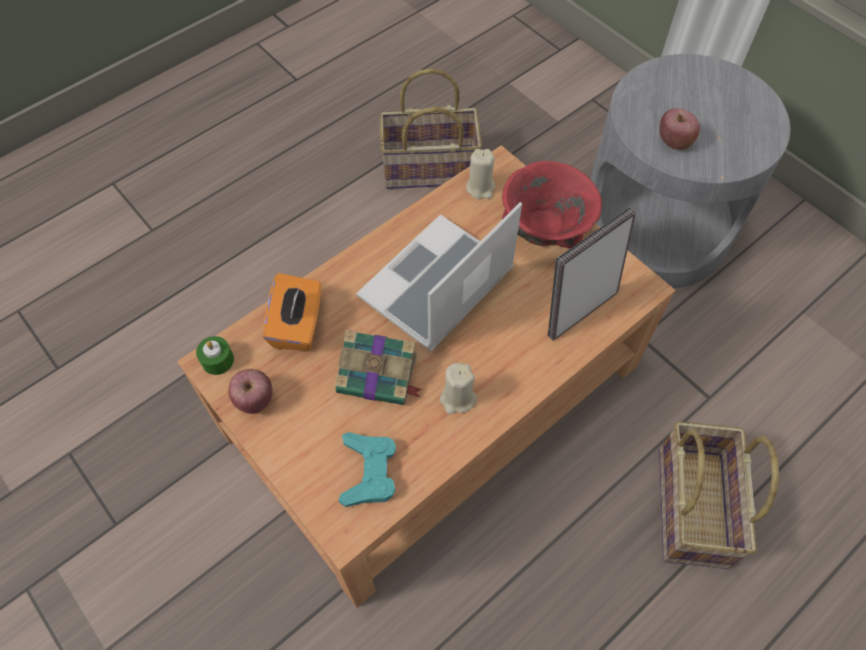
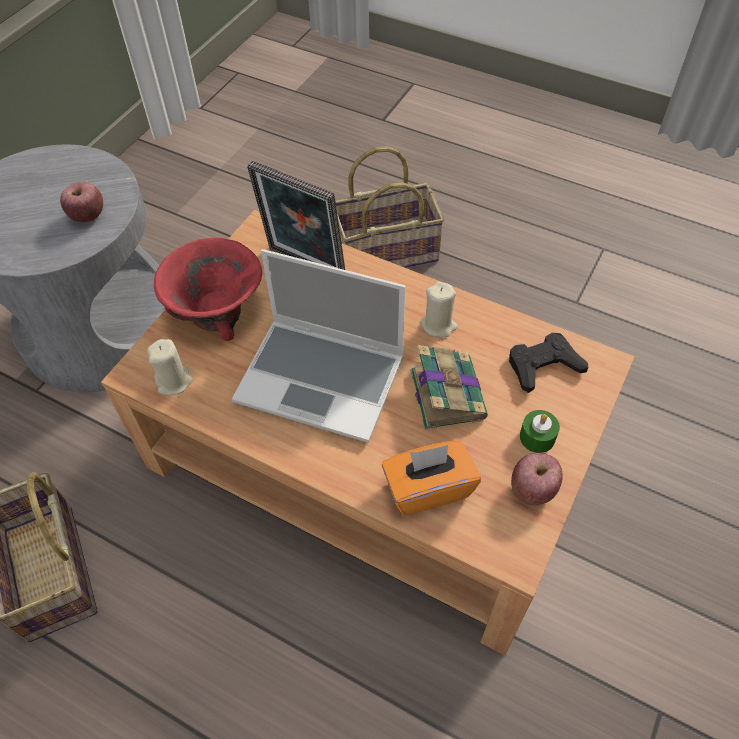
camera: 110 degrees left, 5 degrees down
(217, 360) = (510, 550): green candle -> green candle (537, 437)
(368, 471) = (543, 366): turquoise game controller -> black game controller

